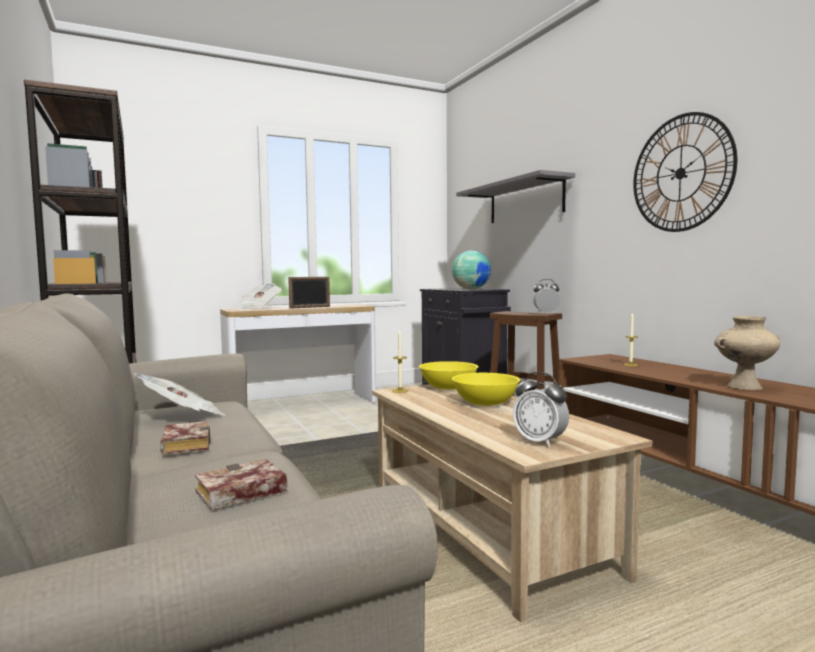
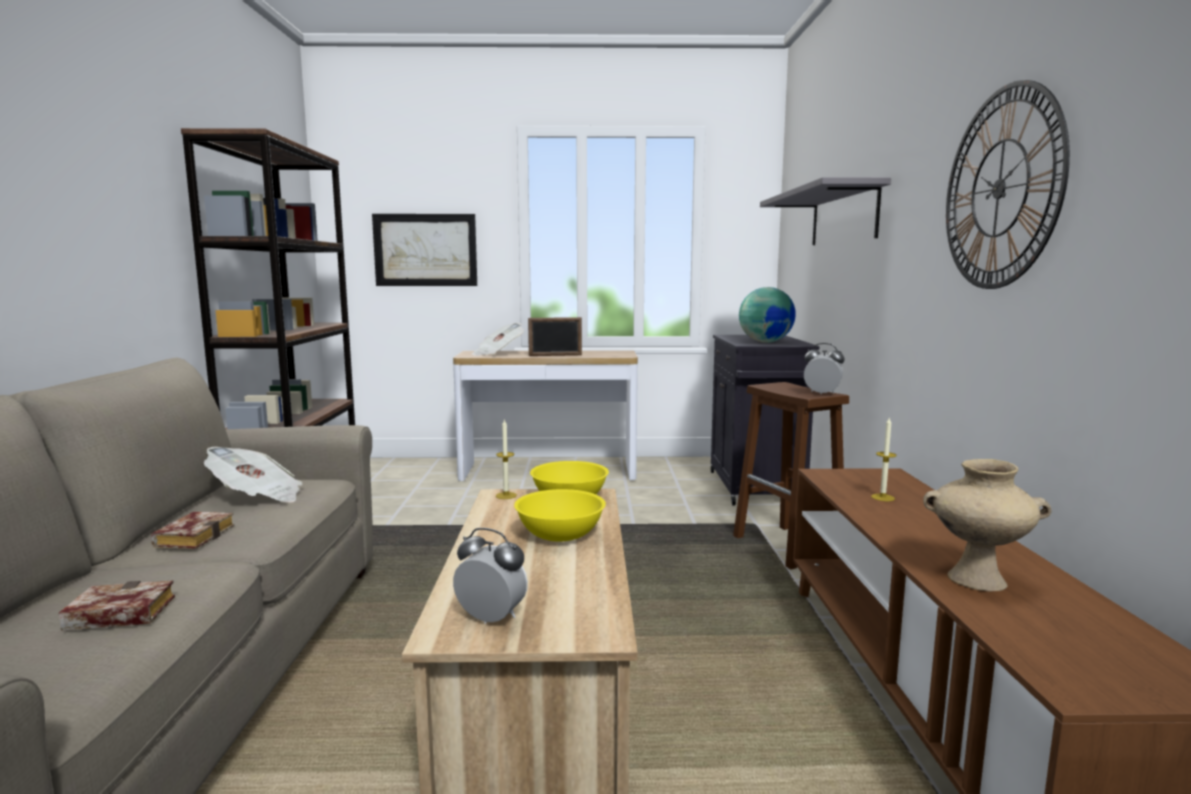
camera: 25 degrees right, 5 degrees up
(177, 223) = (425, 250): none -> picture
(540, 442) = (491, 619): alarm clock -> alarm clock turned 135 degrees clockwise

